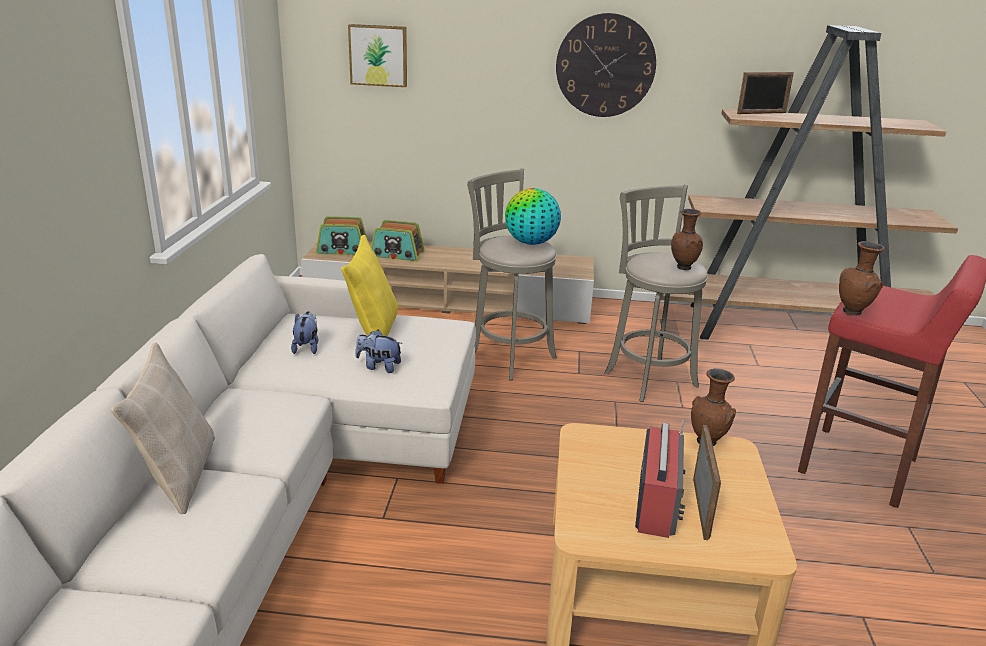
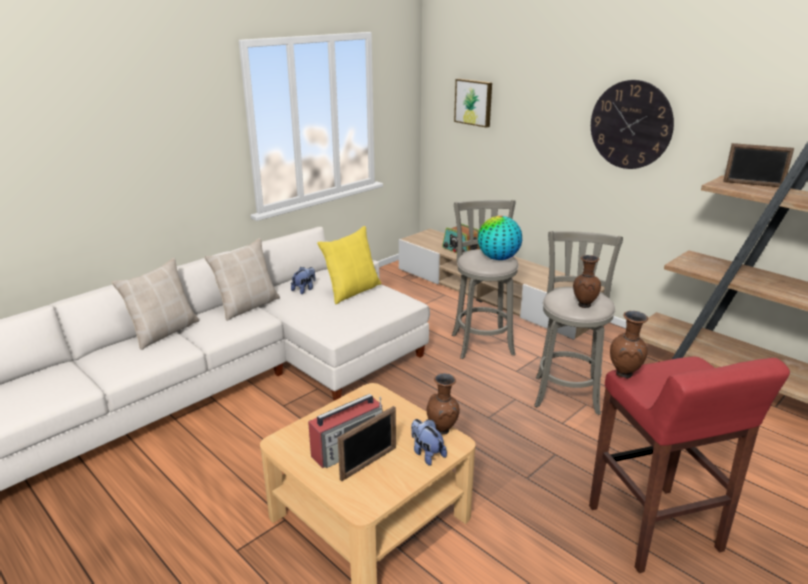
camera: 40 degrees right, 0 degrees up
(256, 394) = (247, 306): none -> beige pillow
(342, 250) = (431, 239): radio -> none
(379, 366) = (324, 312): plush toy -> plush toy (426, 453)

